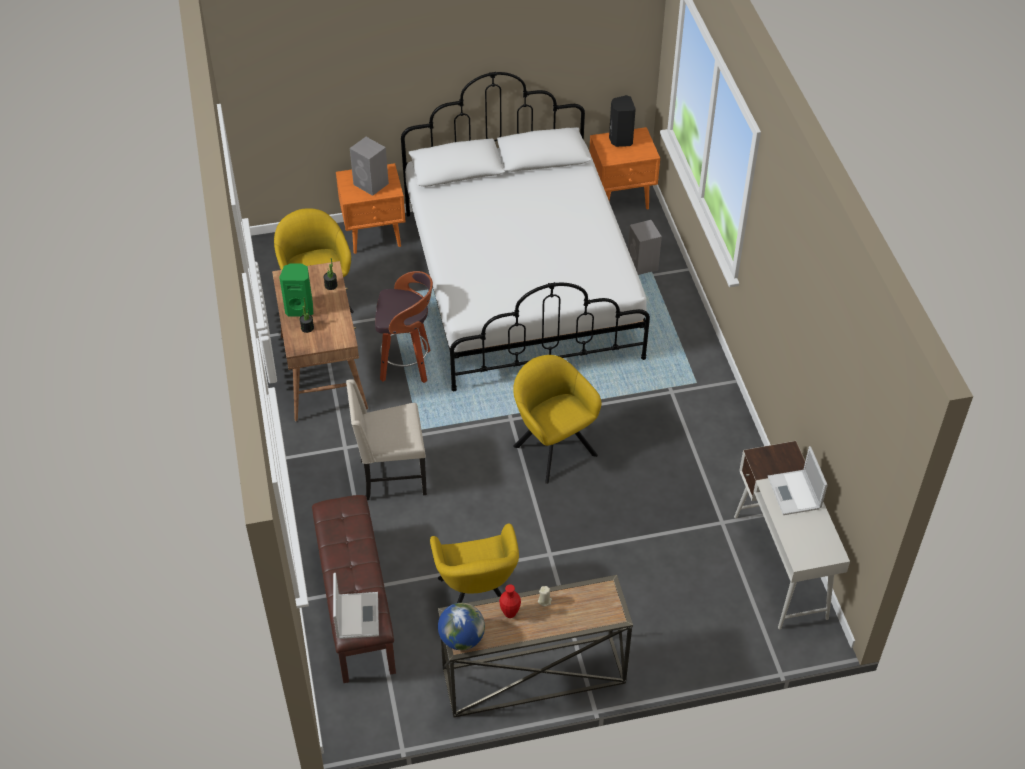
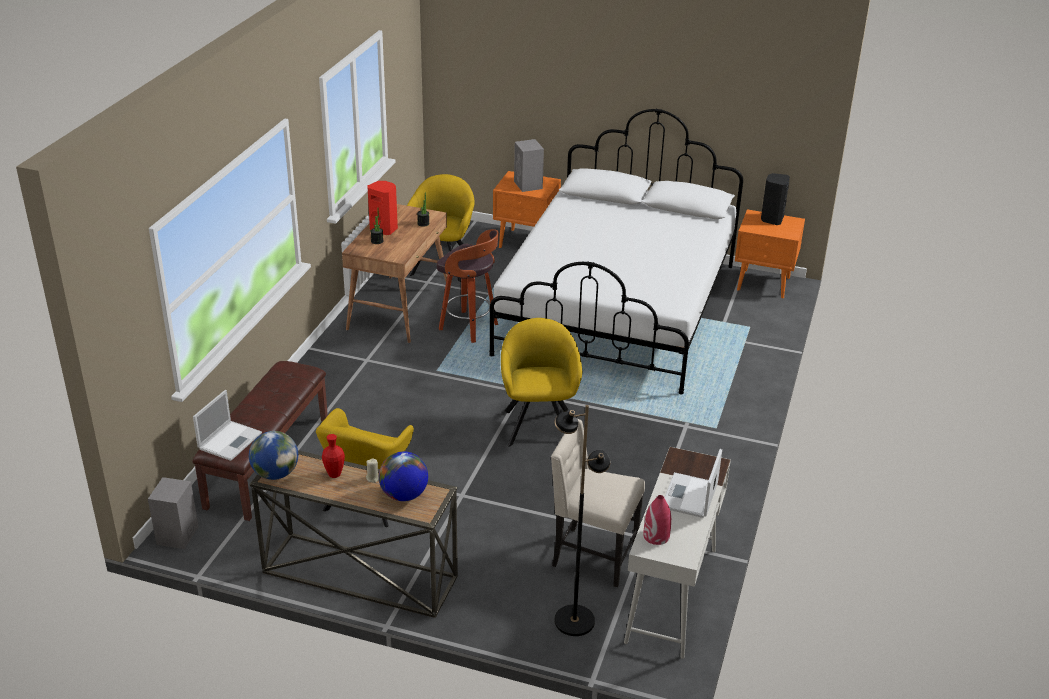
camera: 30 degrees right, 15 degrees down
(300, 309) = (384, 229): green speaker -> red speaker
(391, 476) = (383, 391): beige chair -> beige chair (592, 556)
(583, 604) = (404, 495): none -> globe
(642, 265) = (741, 332): grey speaker -> grey speaker (177, 536)
(728, 628) = (573, 620): none -> black floor lamp
(800, 544) = (656, 536): none -> red vase

